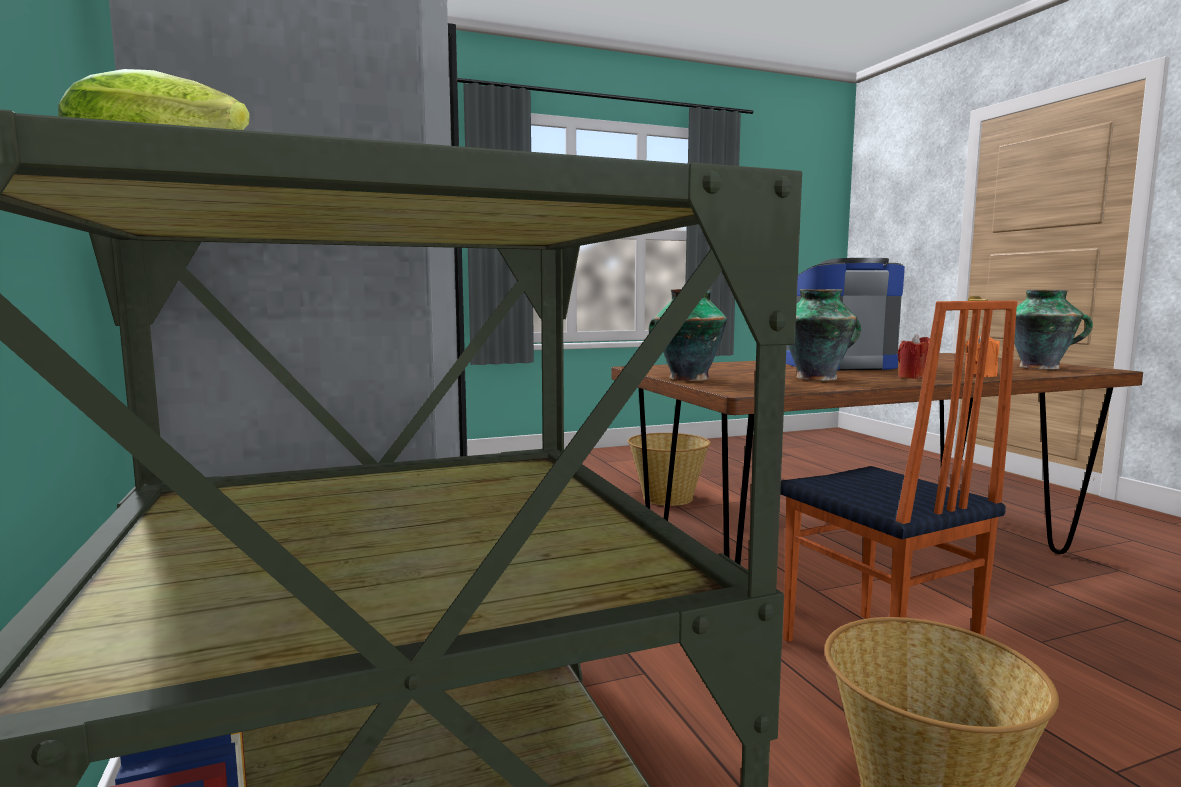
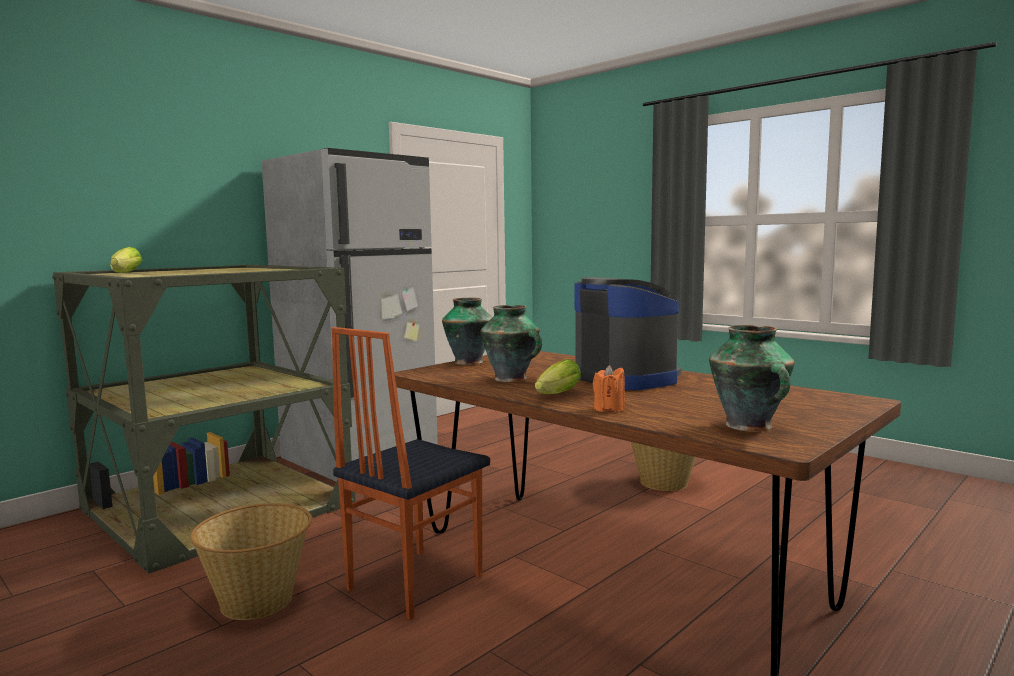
camera: 65 degrees right, 0 degrees up
(914, 377) = (555, 395): red candle -> lettuce

